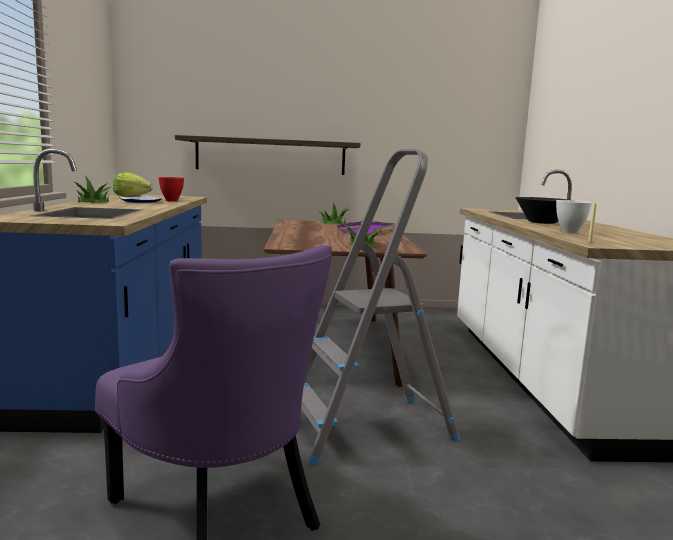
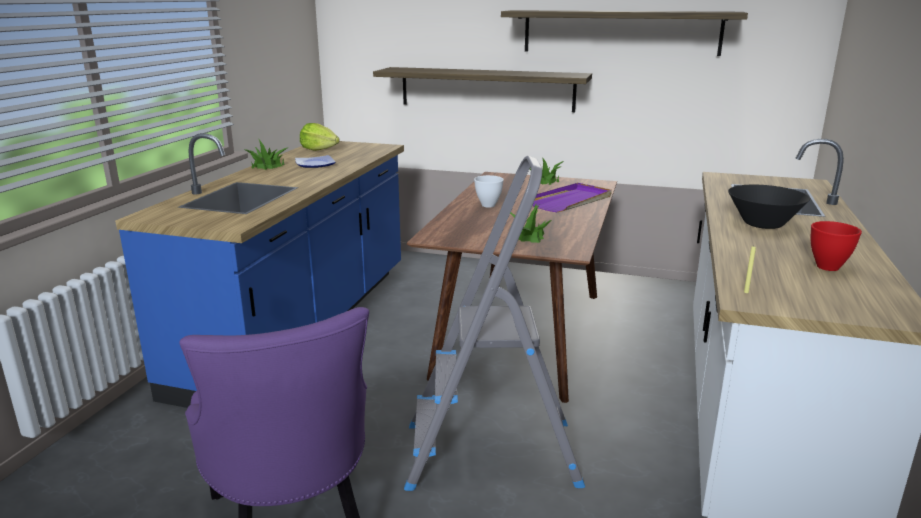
camera: 20 degrees right, 10 degrees up
(172, 200) = (352, 160): red bowl -> red bowl (829, 267)
(378, 112) = (620, 32): none -> shelf
(570, 232) = (763, 257): white bowl -> white bowl (488, 205)

